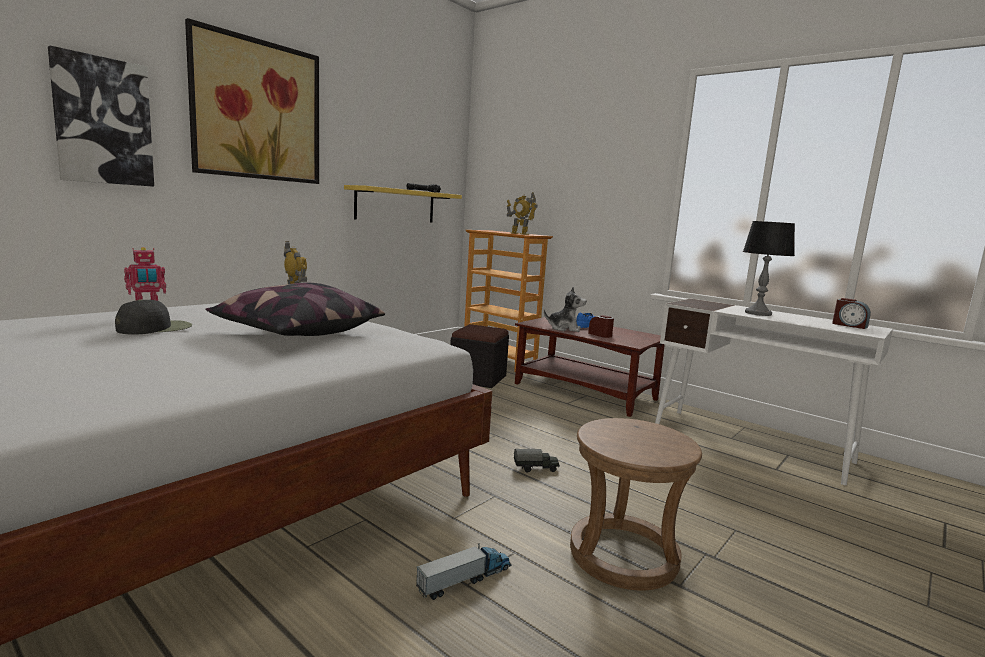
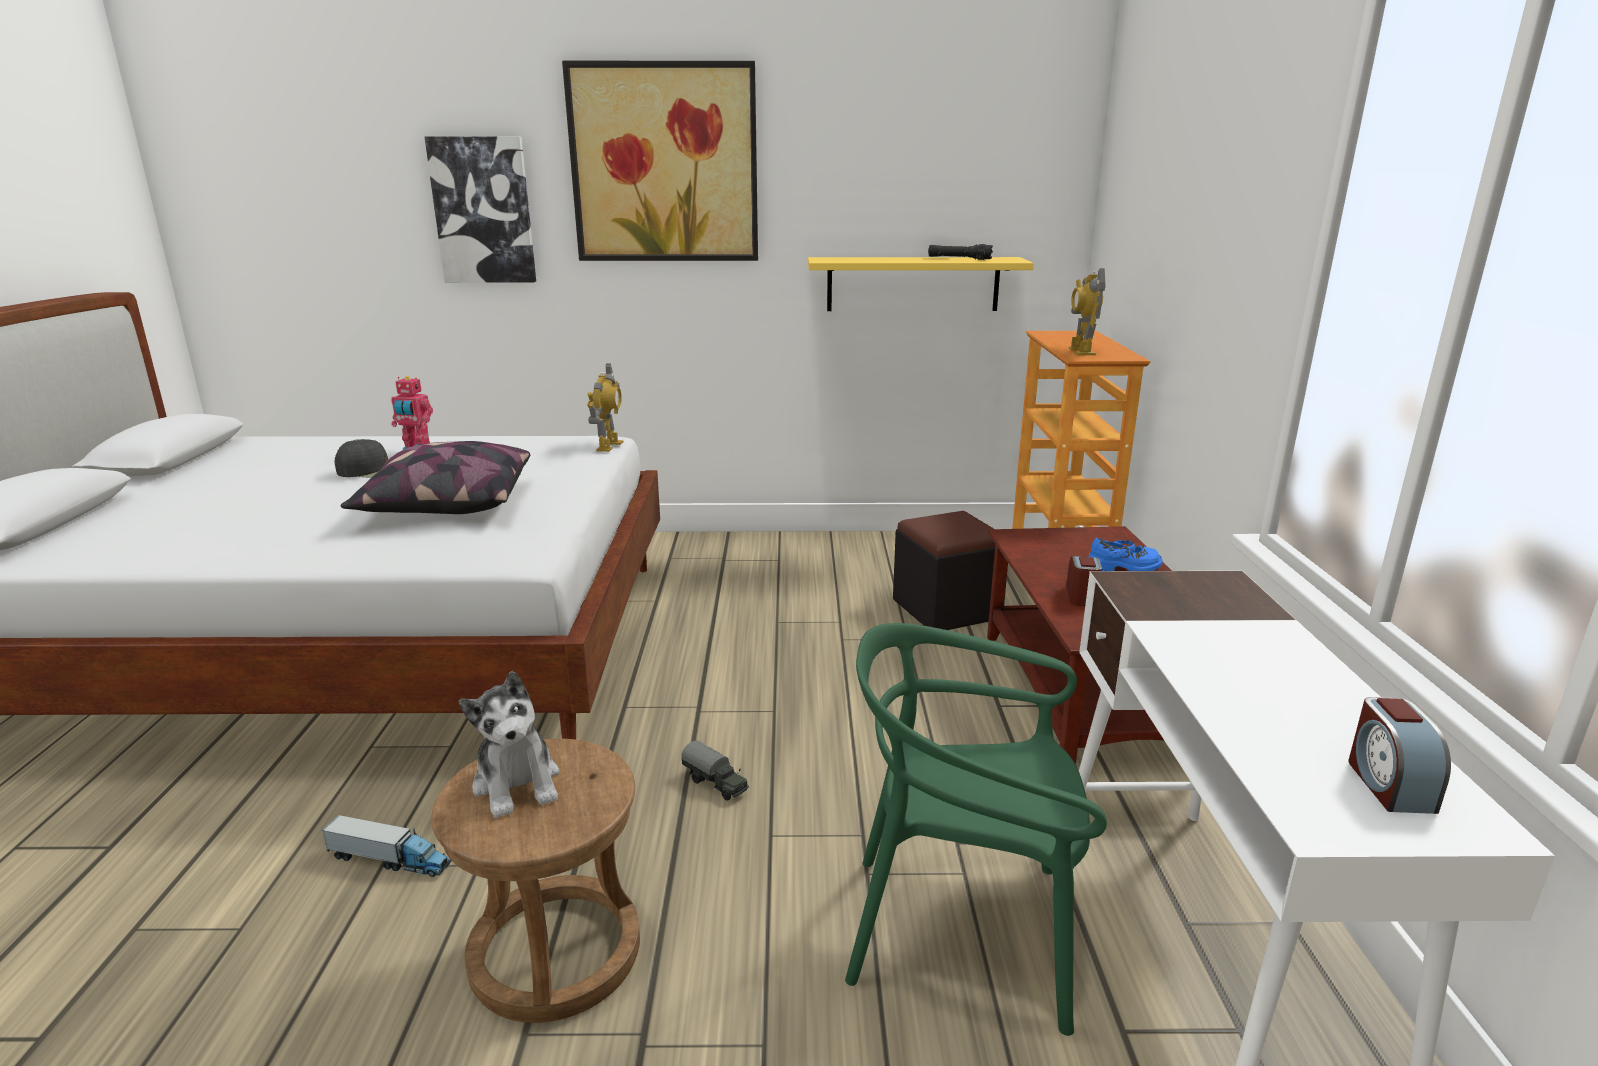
camera: 50 degrees right, 10 degrees up
(564, 329) = (1047, 563): plush toy -> plush toy (518, 783)
(702, 468) = (961, 931): none -> green chair
(757, 313) = (1233, 660): table lamp -> none

